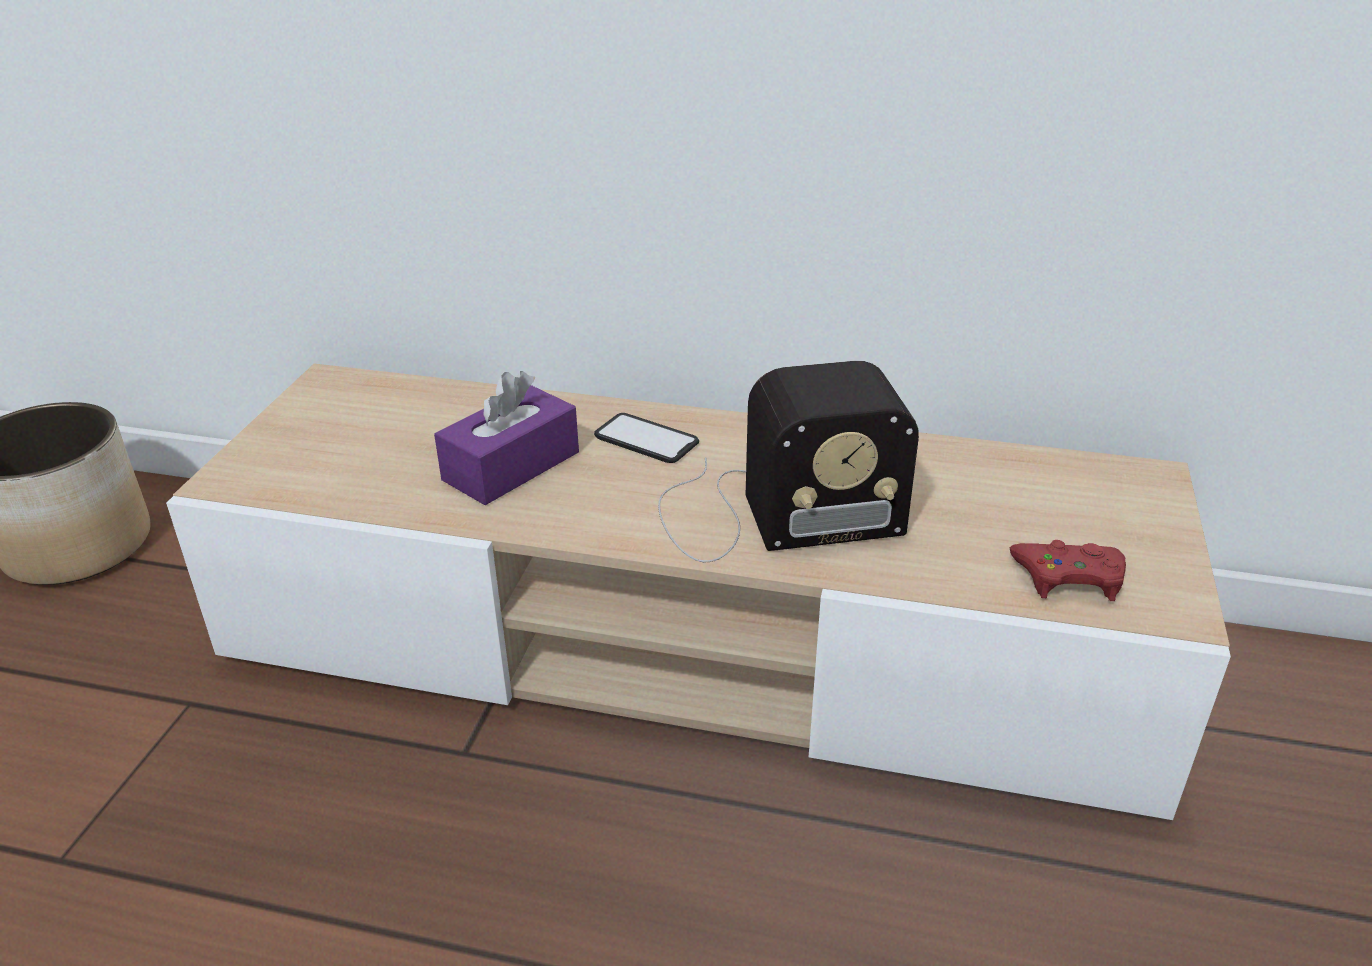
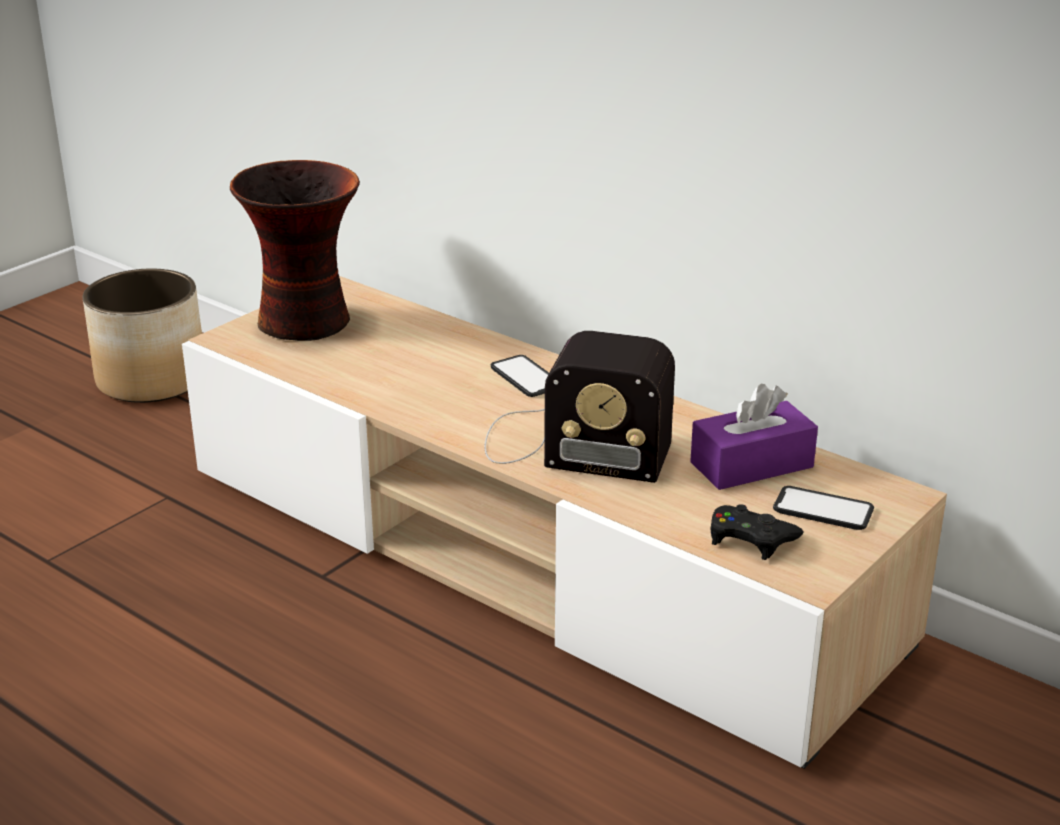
camera: 25 degrees right, 5 degrees down
(323, 432) = (307, 322): none -> vase
(511, 466) = (416, 372): purple tissue box -> purple tissue box (751, 465)
(1069, 577) = (750, 538): red game controller -> black game controller
(1100, 517) = (823, 509): none -> phone

